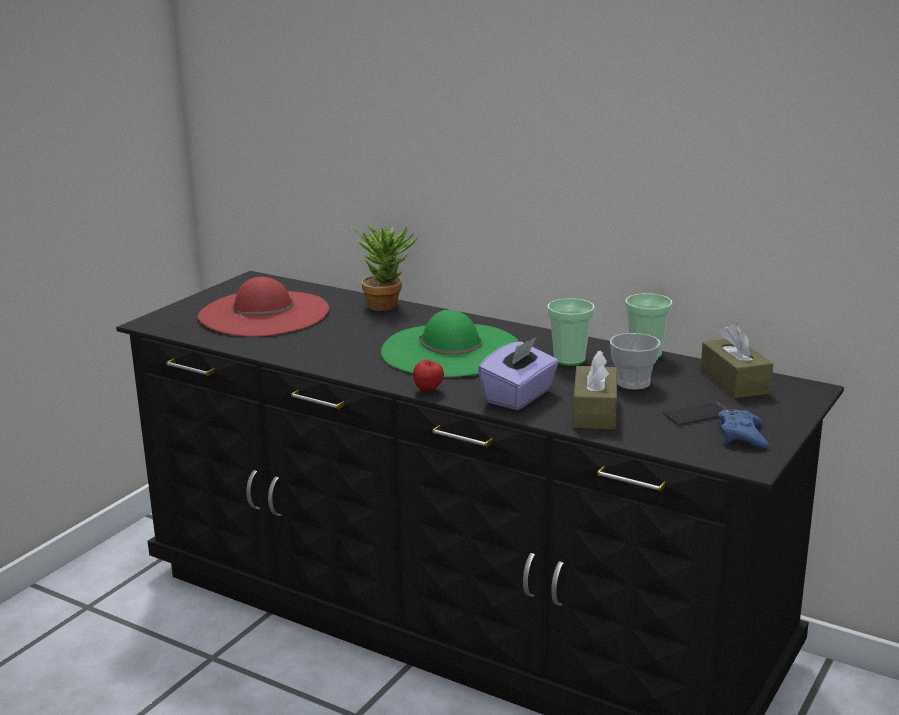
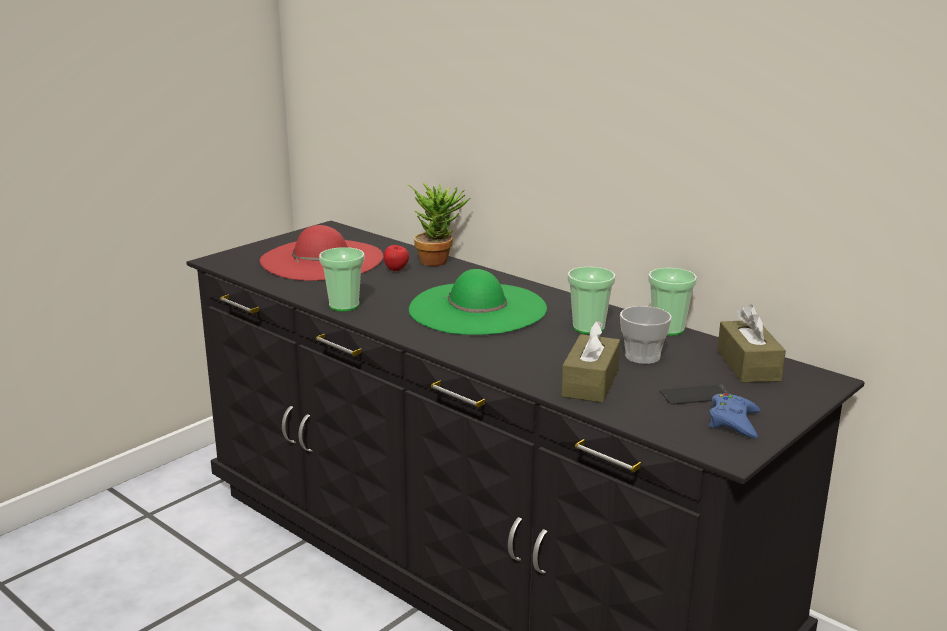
camera: 10 degrees right, 0 degrees up
(313, 359) = (344, 305): none -> cup
(428, 391) = (437, 346): apple -> apple (396, 270)
(519, 396) = (522, 360): purple tissue box -> none

